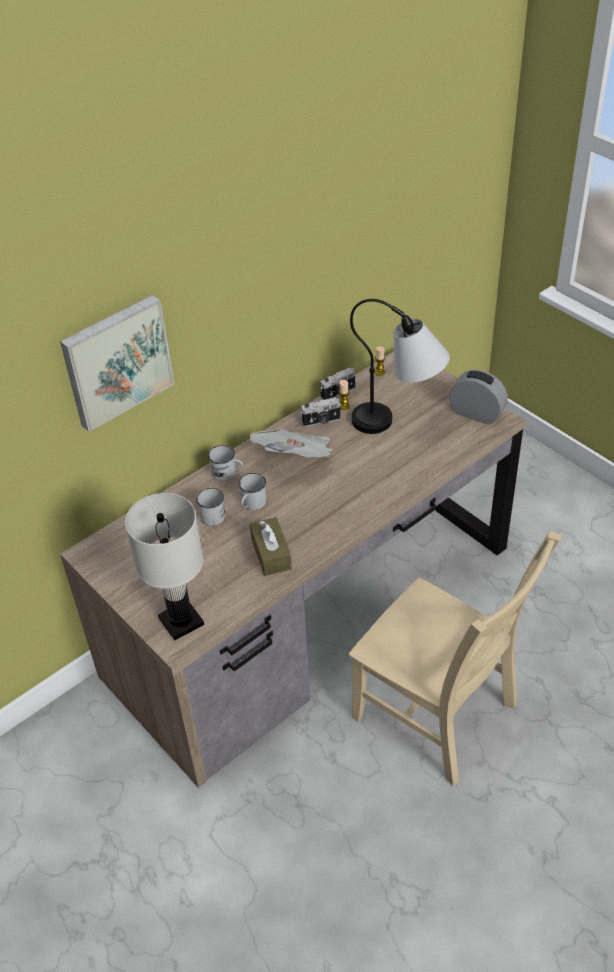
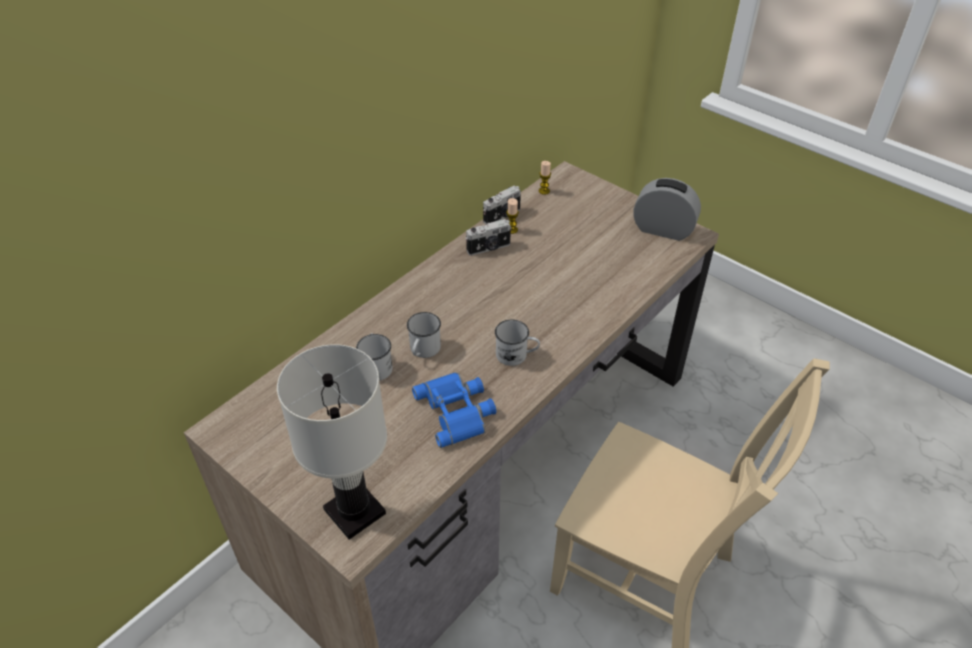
camera: 10 degrees left, 0 degrees up
(116, 360) = (244, 172): picture -> none
(227, 474) = (387, 316): white mug -> white mug (516, 355)
(271, 553) = (457, 411): brown tissue box -> blue binoculars
(296, 459) = (467, 293): newspaper -> none
(399, 424) = (579, 246): table lamp -> none

